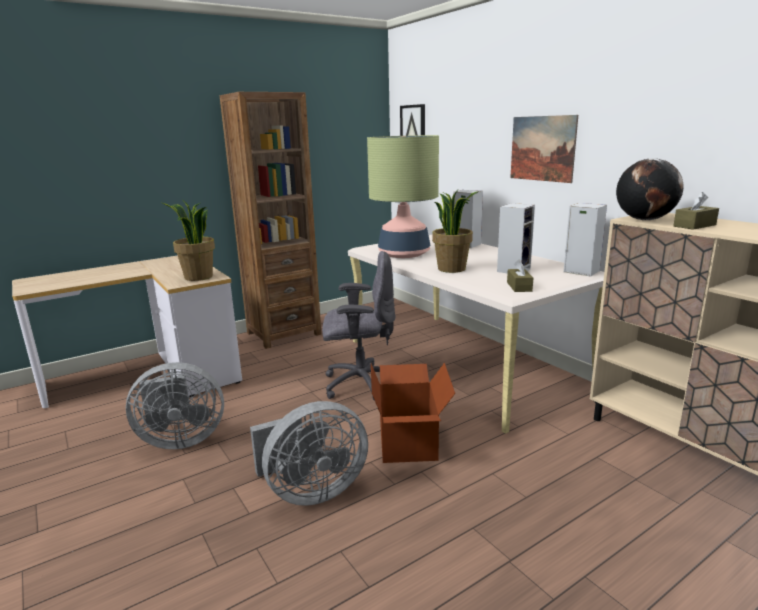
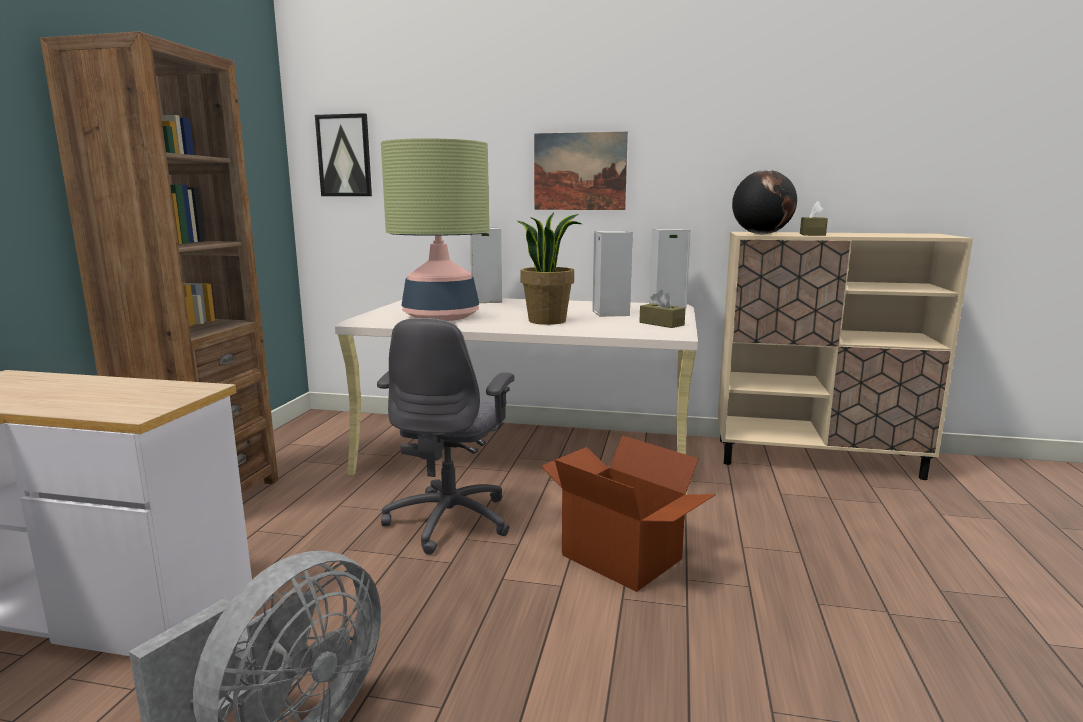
camera: 45 degrees left, 5 degrees down
(198, 277) = (155, 395): potted plant -> none
(311, 491) = (622, 671): grey fan -> none
(360, 384) = (451, 520): grey office chair -> grey office chair turned 150 degrees clockwise

